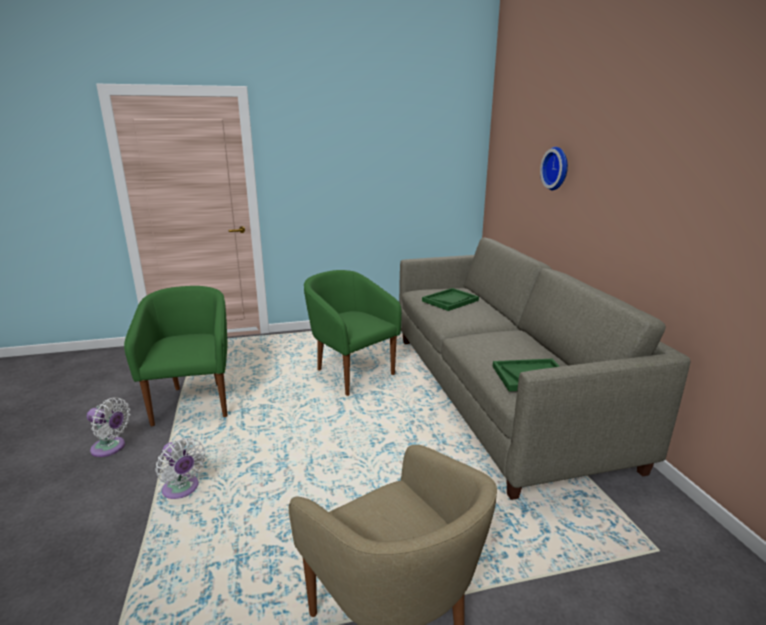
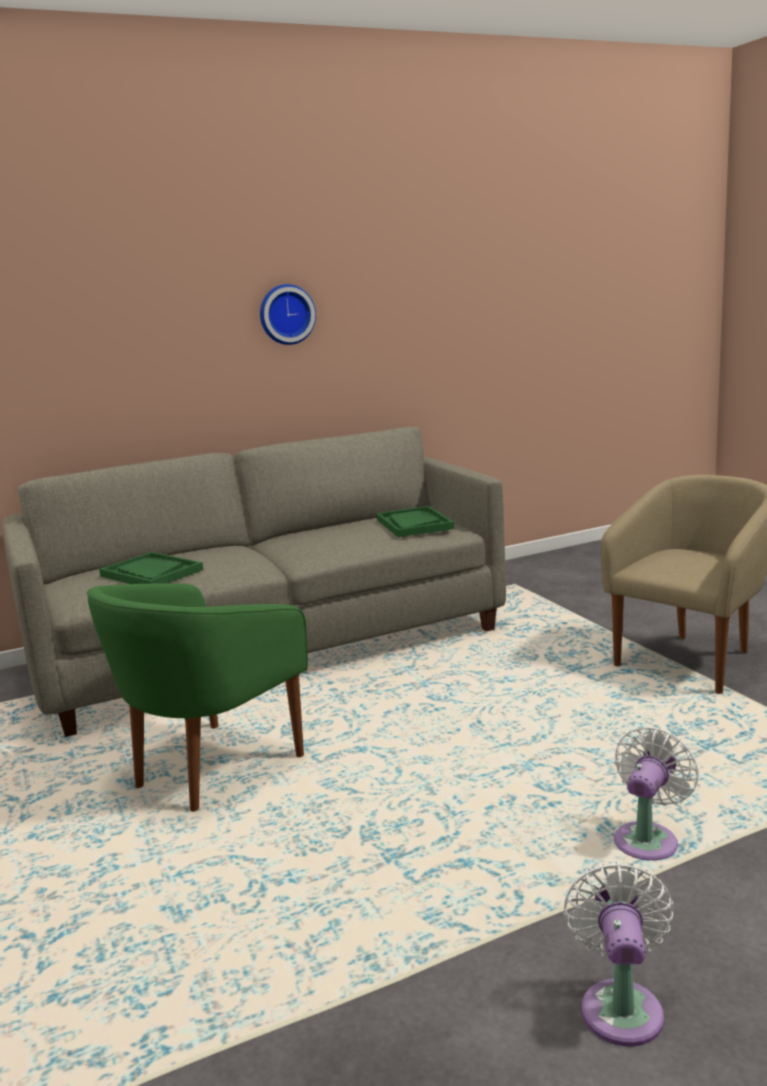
camera: 100 degrees left, 5 degrees down
(194, 402) = (379, 953): green armchair -> none
(557, 168) = (128, 330): wall clock -> wall clock (286, 314)

